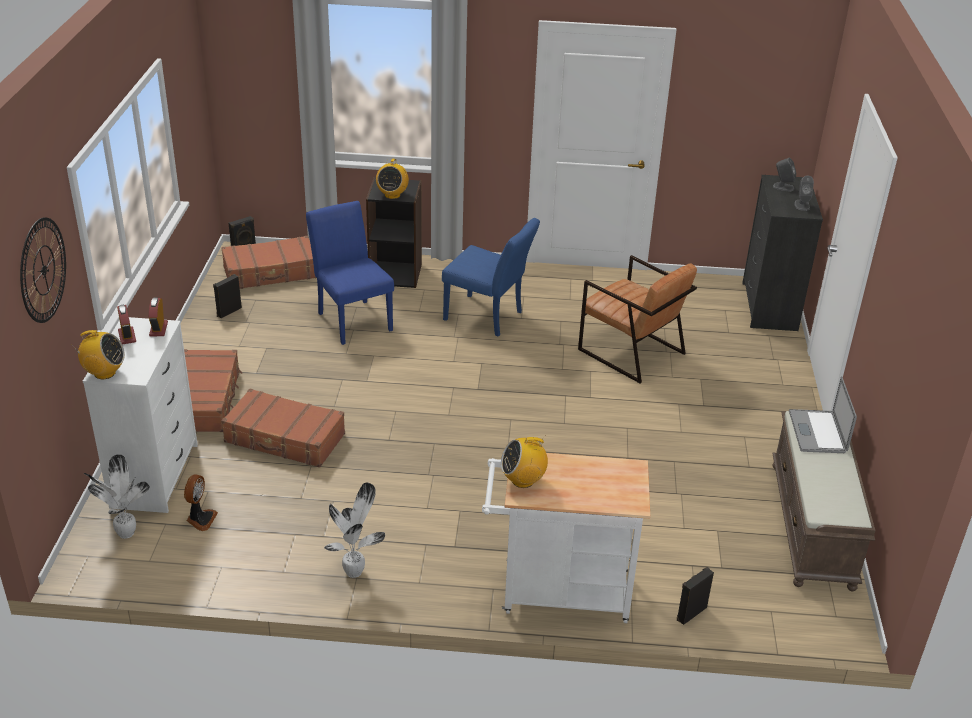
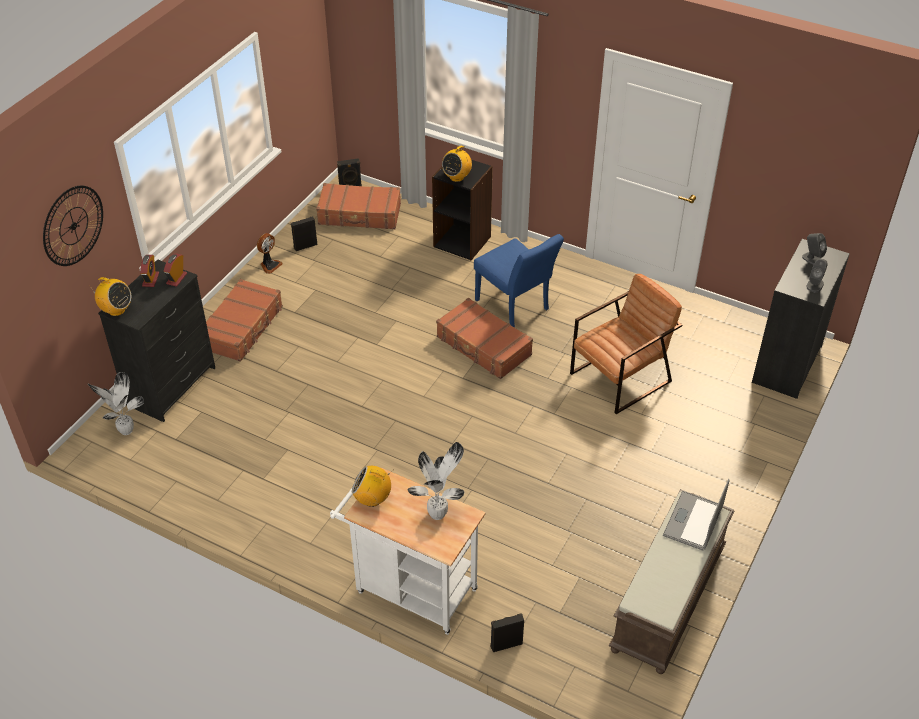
camera: 25 degrees right, 10 degrees up
(155, 476) = (171, 386): white dresser -> black dresser
(200, 519) = (183, 435): fan -> fan (269, 265)
(284, 439) = (282, 381): brown suitcase -> brown suitcase (483, 346)
(352, 319) = (399, 279): blue chair -> none
(355, 571) = (269, 517): potted plant -> potted plant (439, 513)
(631, 351) = (621, 377): brown armchair -> brown armchair turned 105 degrees counterclockwise

